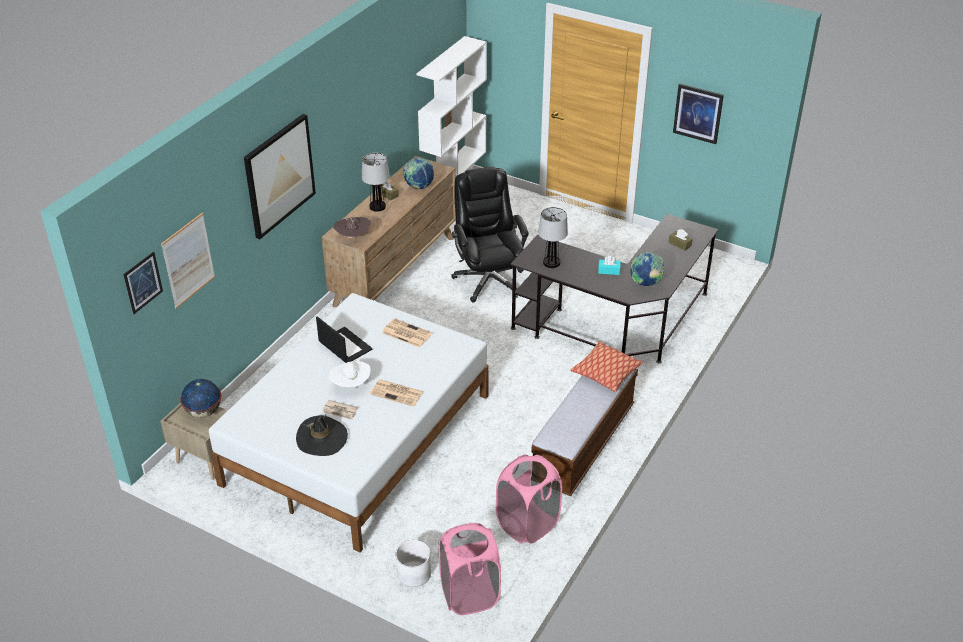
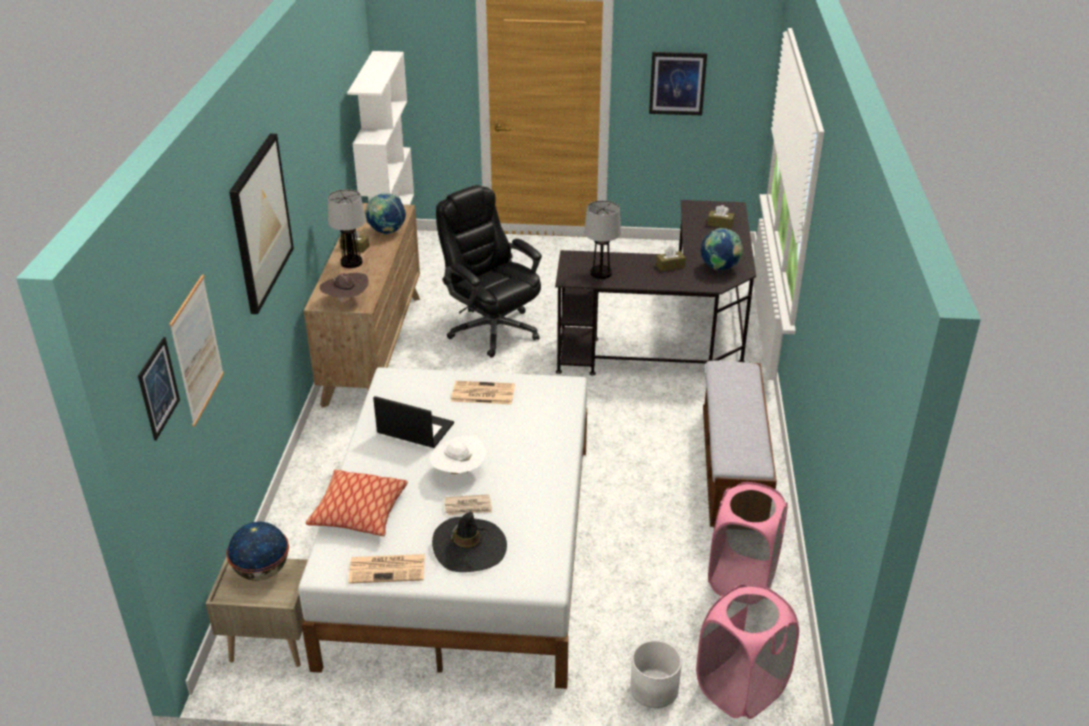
camera: 25 degrees left, 5 degrees down
(397, 393) = (525, 463): newspaper -> newspaper (388, 568)
(606, 373) = (734, 375): pillow -> pillow (359, 512)
(609, 271) = (670, 266): turquoise tissue box -> brown tissue box

